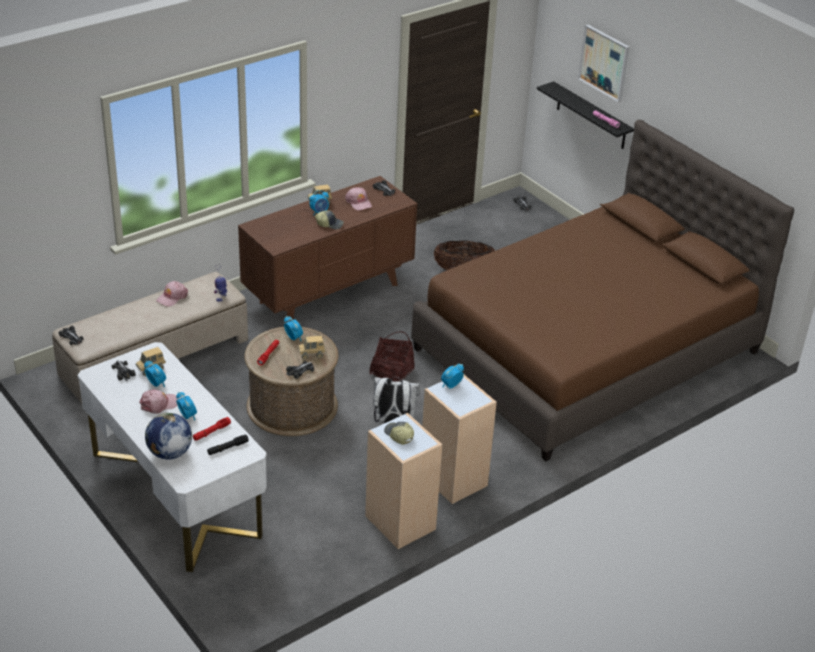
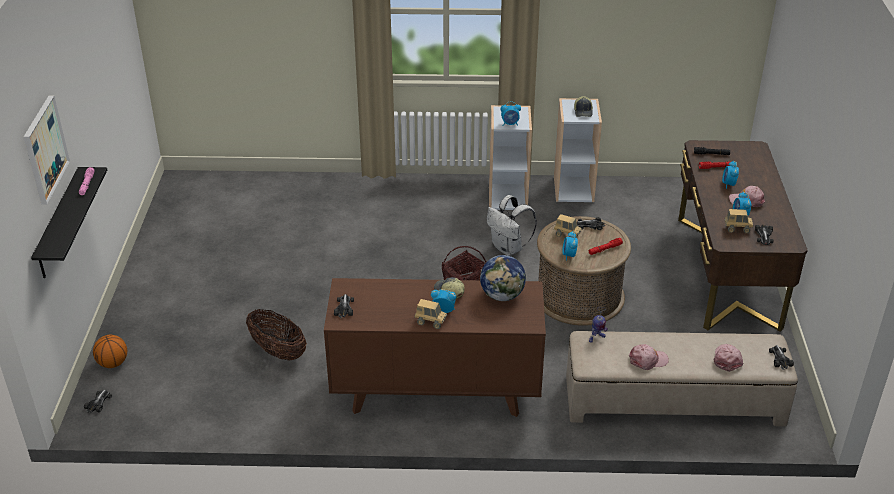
camera: 140 degrees left, 0 degrees up
(169, 453) = (758, 166): globe -> globe (502, 295)
(176, 494) = (727, 271): white desk -> brown desk
(358, 202) = (389, 304): pink cap -> pink cap (727, 359)
(550, 223) = (113, 363): none -> basketball
(587, 350) = (285, 233): brown bed -> none

